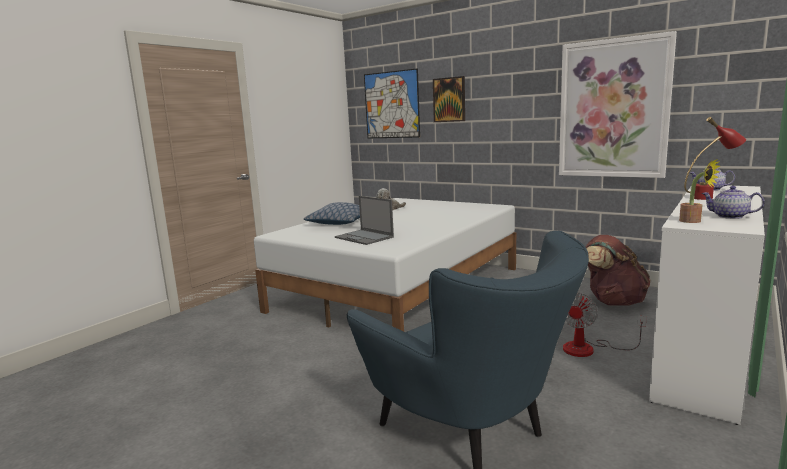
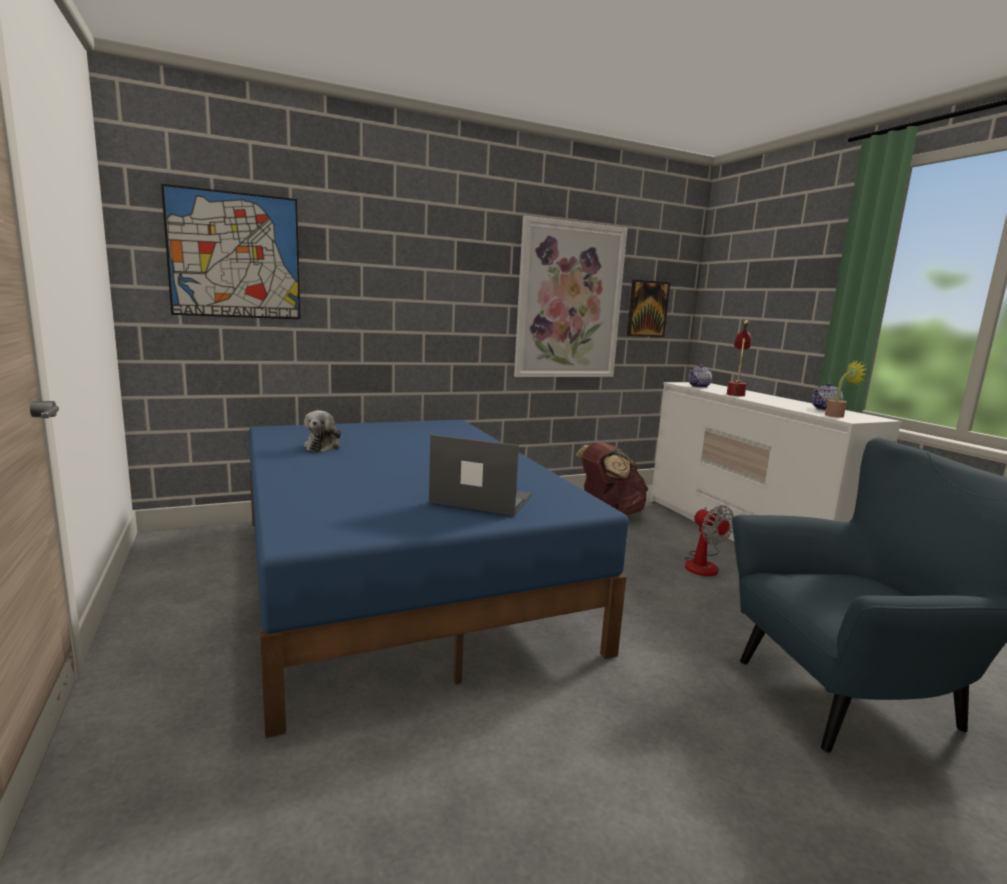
camera: 60 degrees left, 0 degrees up
(339, 223) = (336, 485): pillow -> none
(364, 237) = (480, 499): laptop -> laptop turned 150 degrees counterclockwise
(399, 289) = (400, 577): white bed -> blue bed
(449, 99) = (358, 262): picture -> picture (647, 309)

